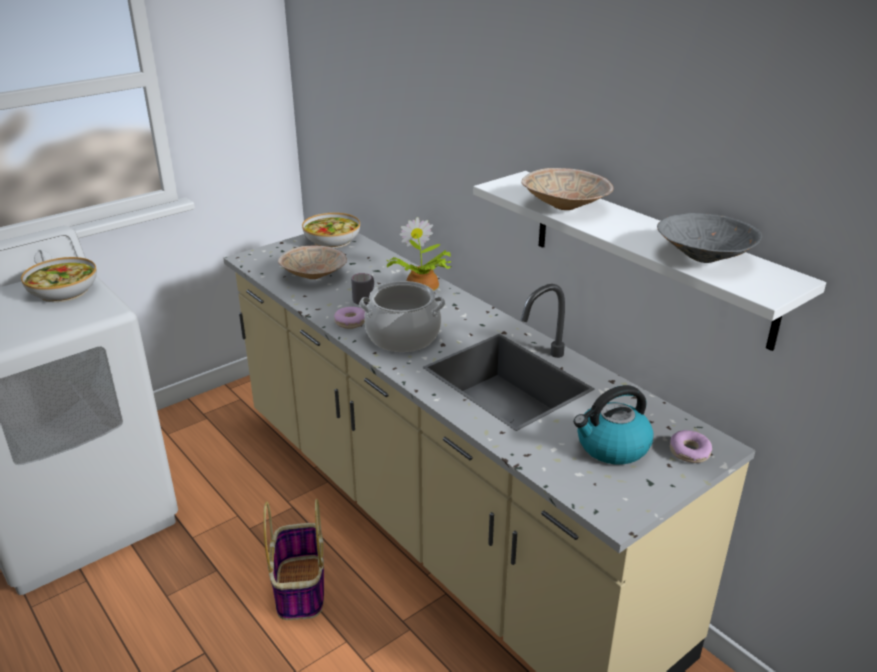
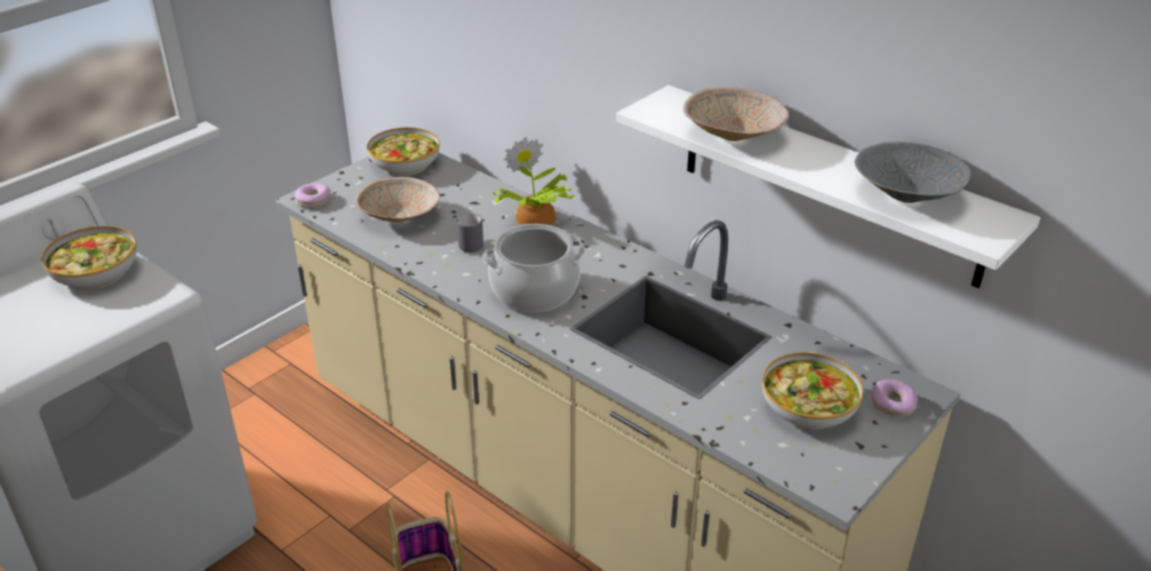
camera: 10 degrees left, 5 degrees up
(350, 322) = (465, 277): donut -> donut (313, 200)
(611, 447) = (809, 407): kettle -> bowl

